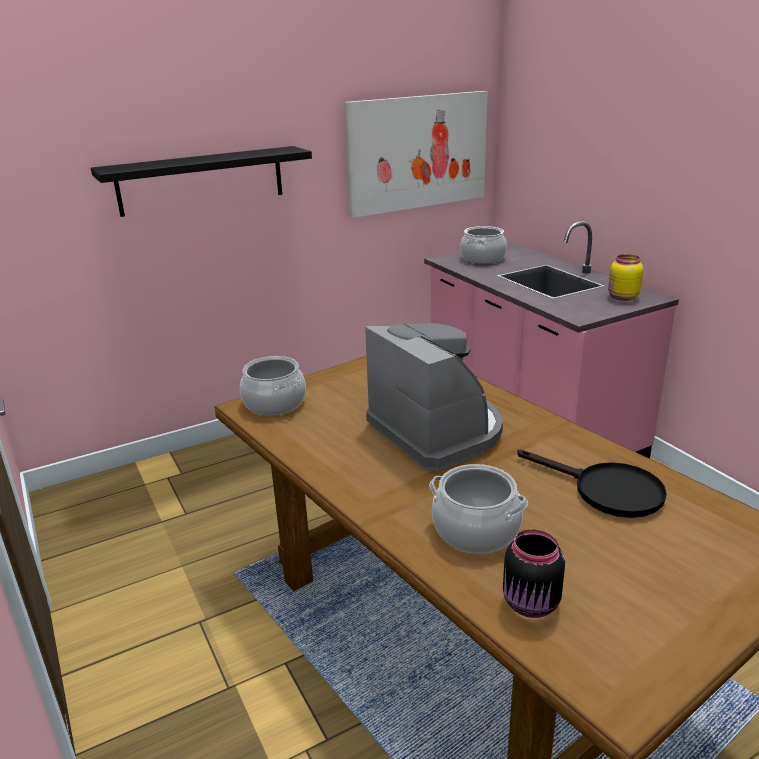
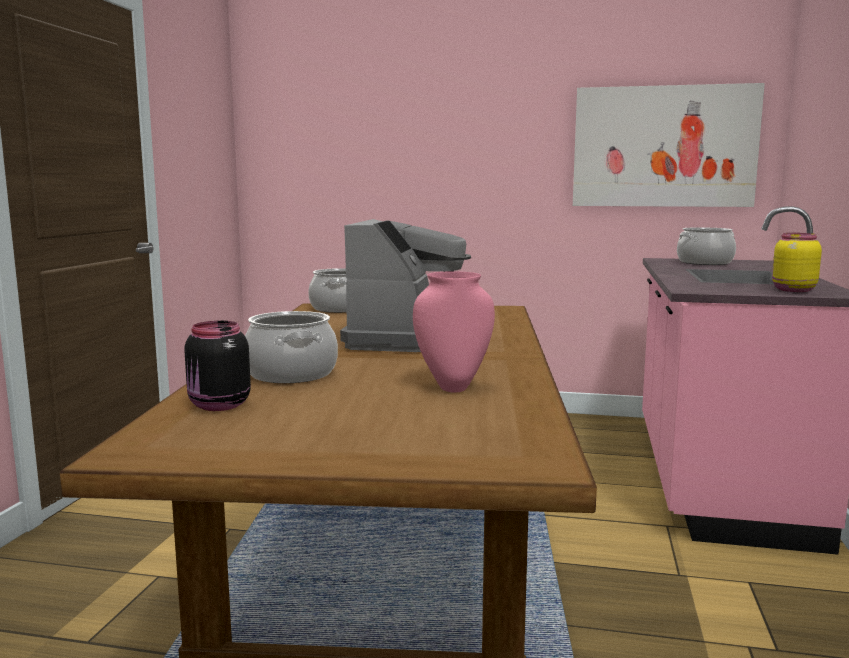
camera: 40 degrees right, 15 degrees down
(201, 180) = (425, 151): black shelf -> none
(606, 490) = (453, 388): black frying pan -> pink vase

